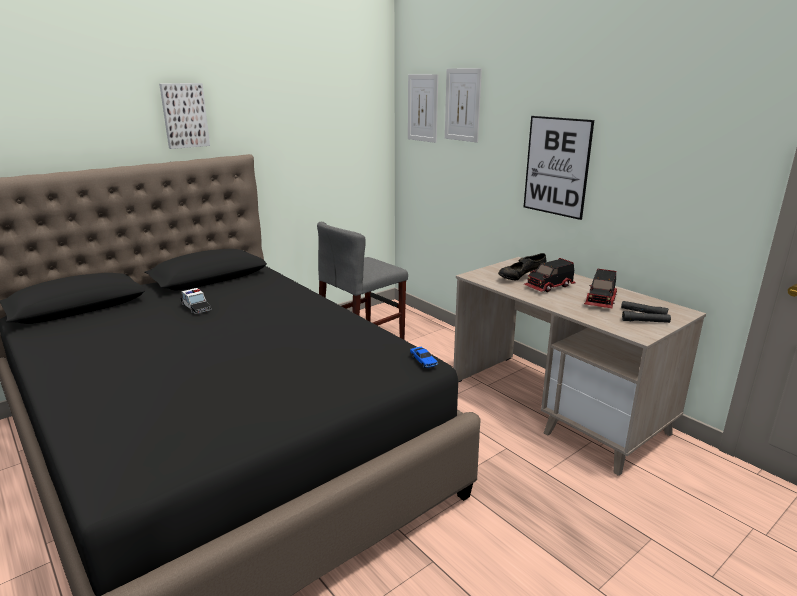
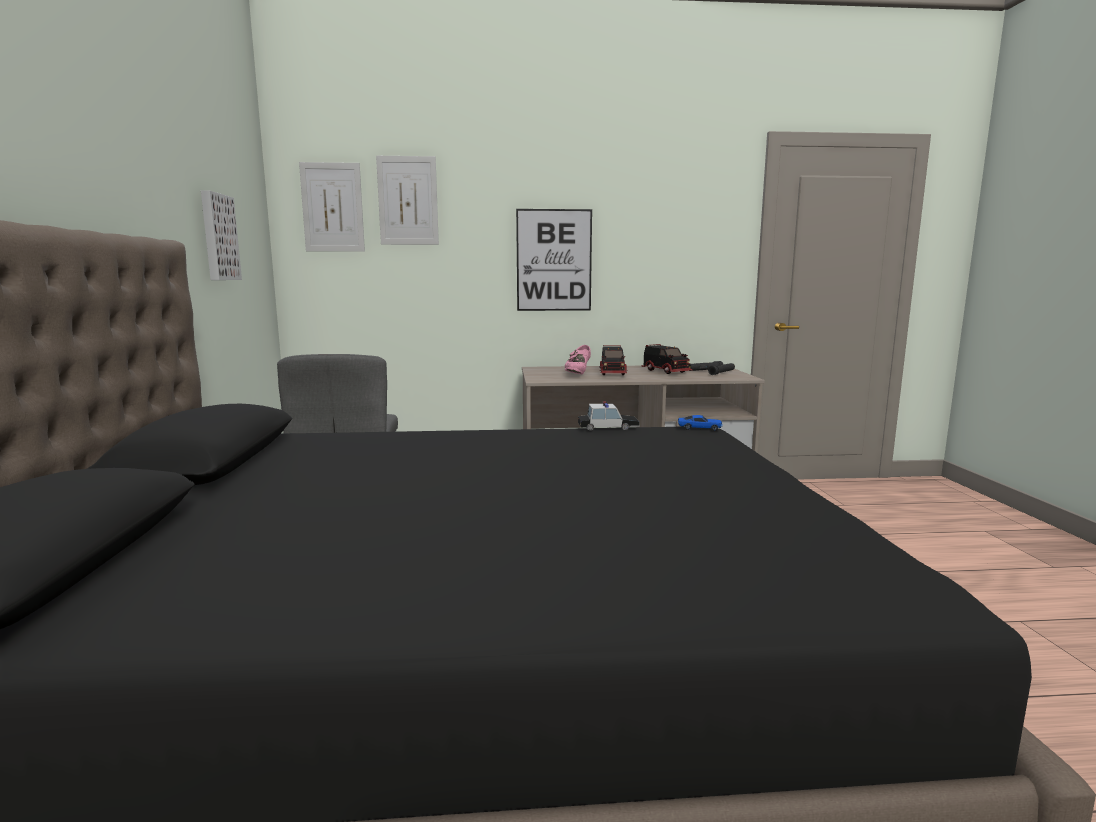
camera: 55 degrees left, 10 degrees down
(184, 115) = (65, 143): picture -> picture (217, 237)
(196, 307) = (325, 482): toy car -> toy car (608, 427)
(521, 278) = (578, 374): black shoe -> pink shoe

